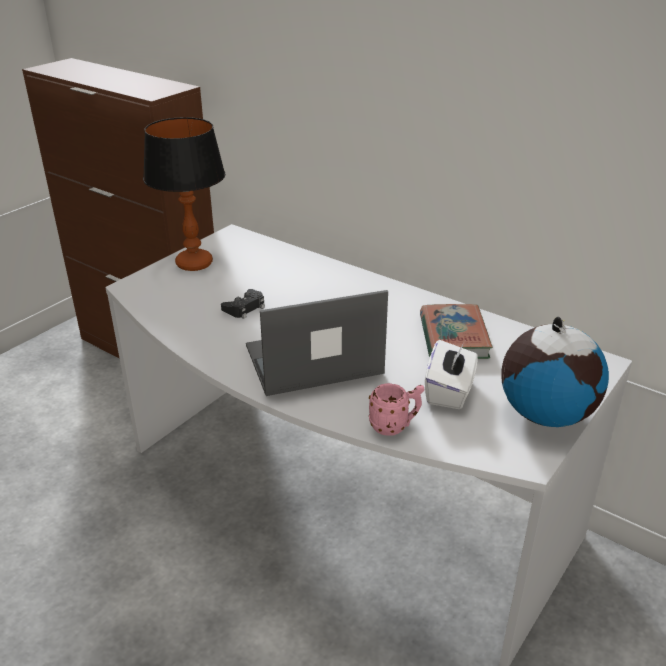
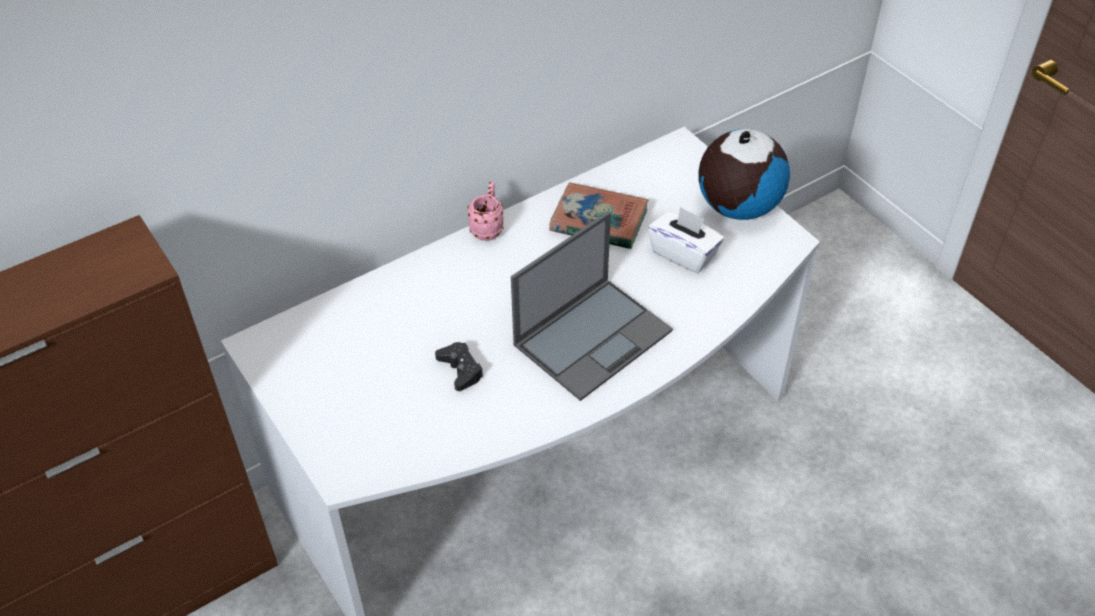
camera: 70 degrees left, 15 degrees up
(194, 264) = (318, 400): table lamp -> none
(312, 360) = (593, 337): laptop -> laptop turned 135 degrees counterclockwise
(395, 426) = (720, 306): pink mug -> pink mug (488, 228)

